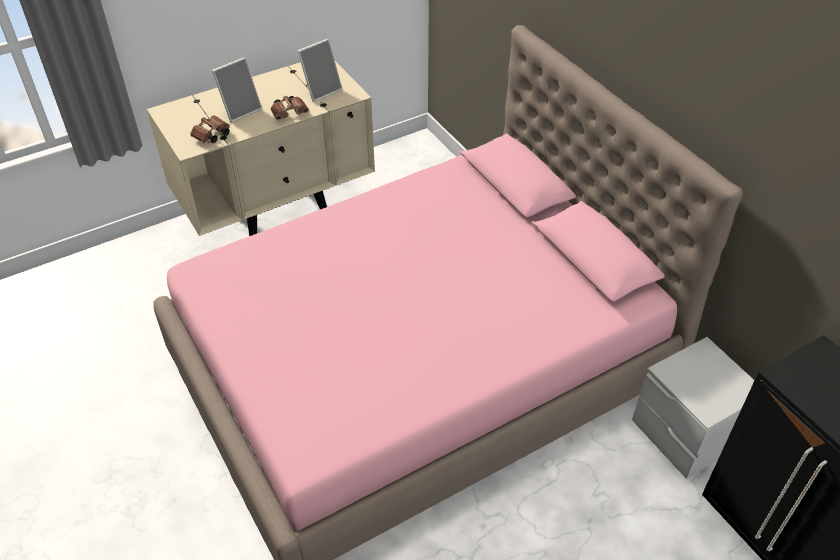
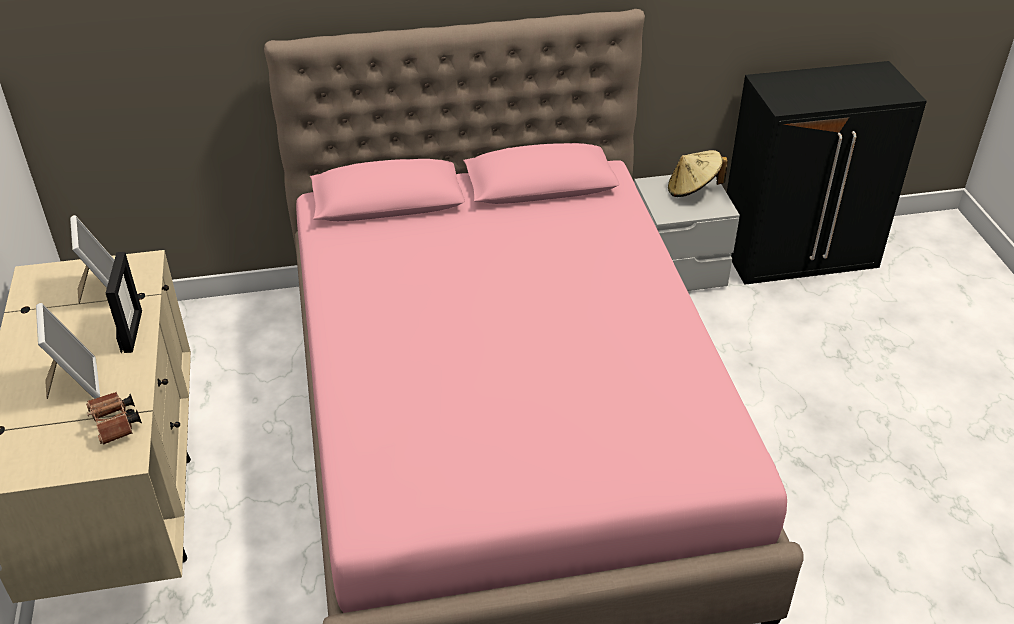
camera: 70 degrees left, 5 degrees down
(290, 113) = (131, 331): brown binoculars -> picture frame
(721, 383) = (693, 190): none -> beige hat

